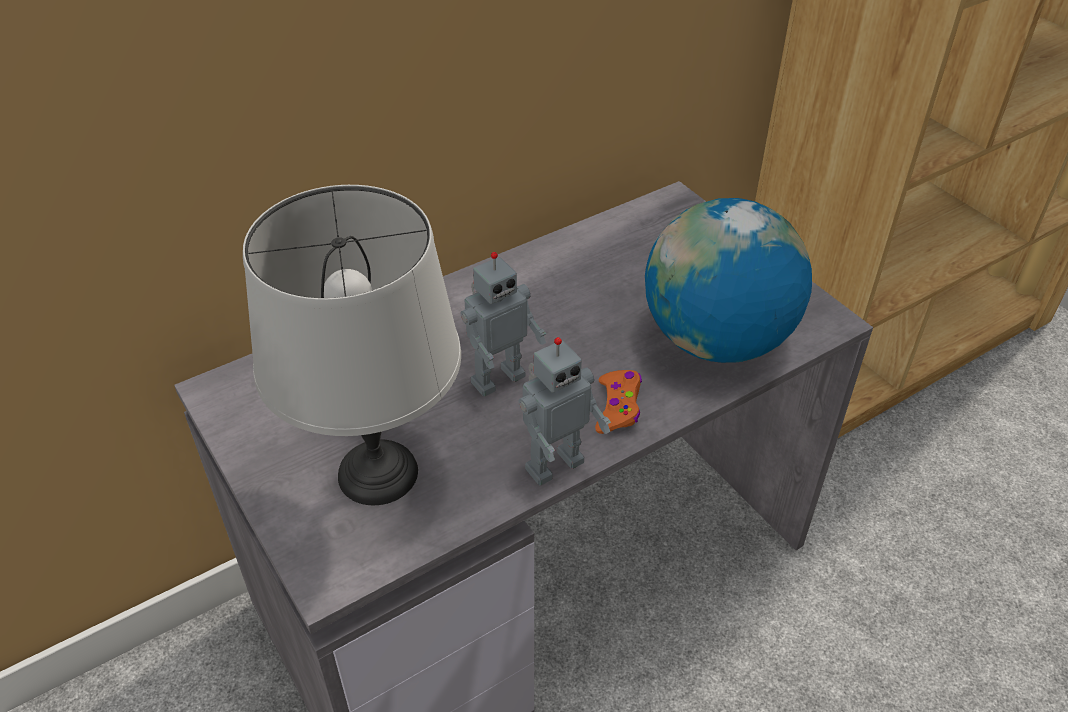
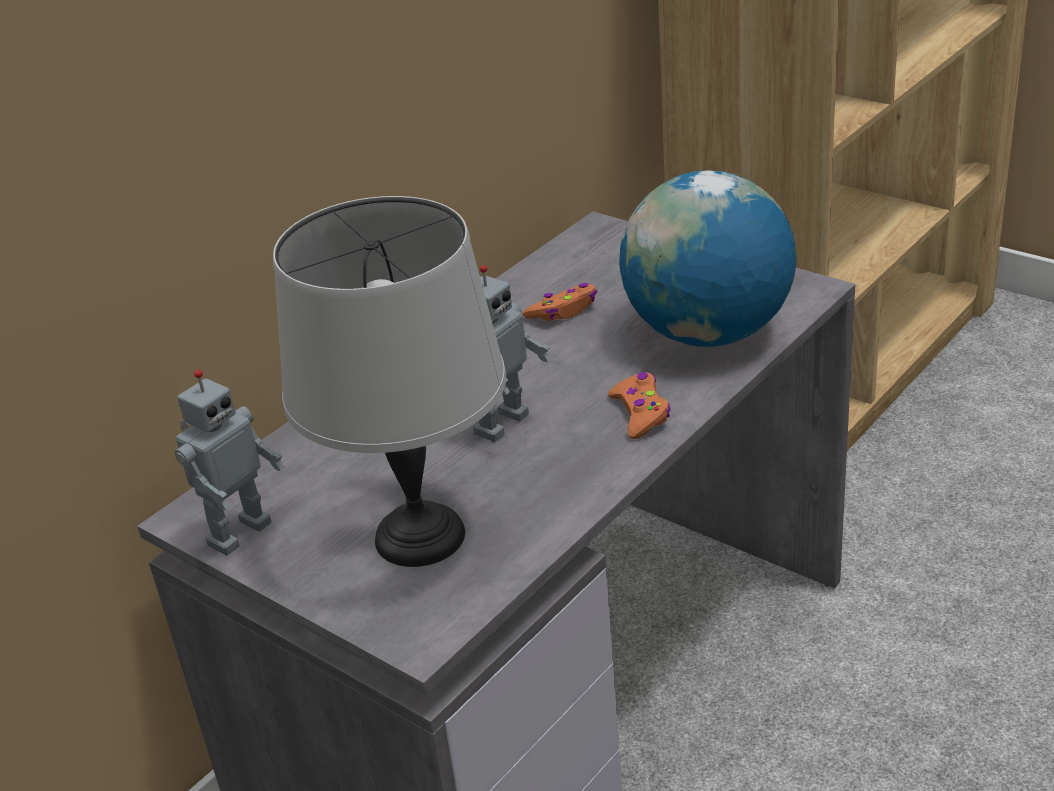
camera: 15 degrees left, 10 degrees down
(553, 463) = (601, 477): toy robot -> toy robot (237, 533)
(605, 278) = (564, 311): none -> orange game controller

